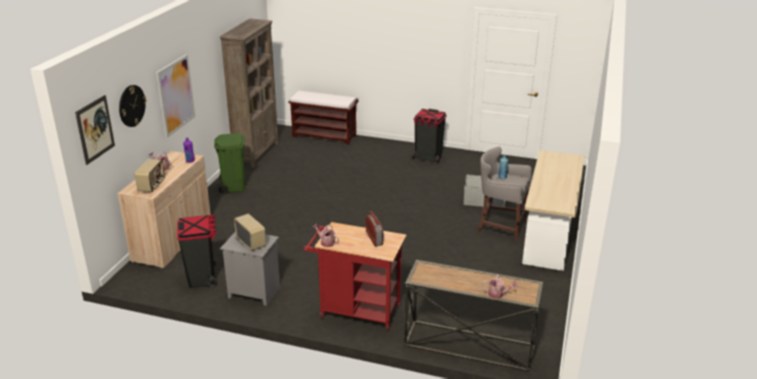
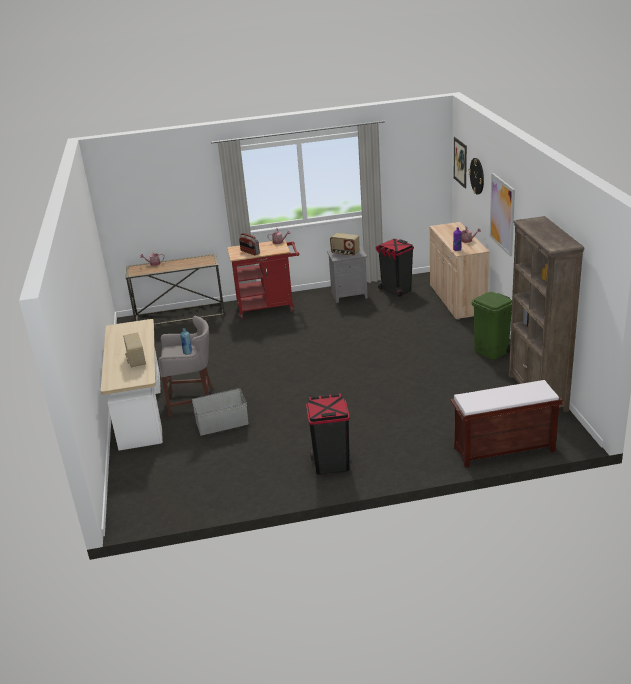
camera: 155 degrees right, 0 degrees up
(152, 186) = (447, 230): radio -> radio (136, 360)

